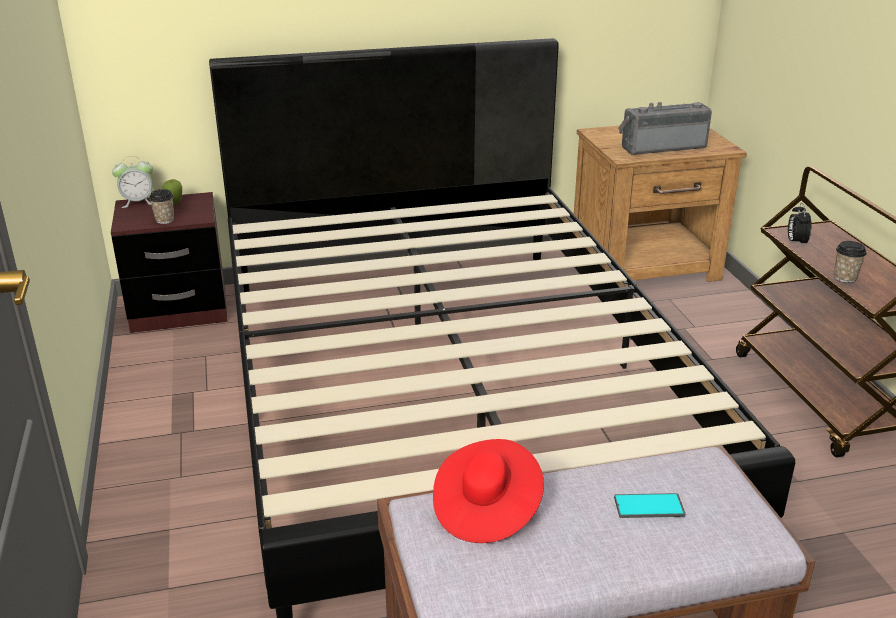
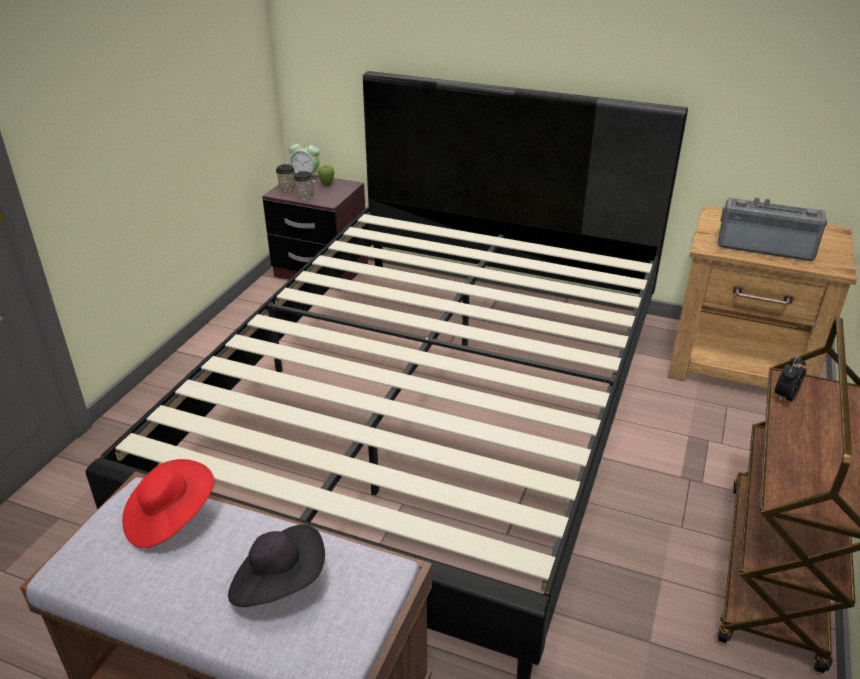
camera: 35 degrees right, 5 degrees up
(649, 506) = (279, 583): phone -> black hat
(845, 278) = (786, 456): cup -> cup (287, 189)

